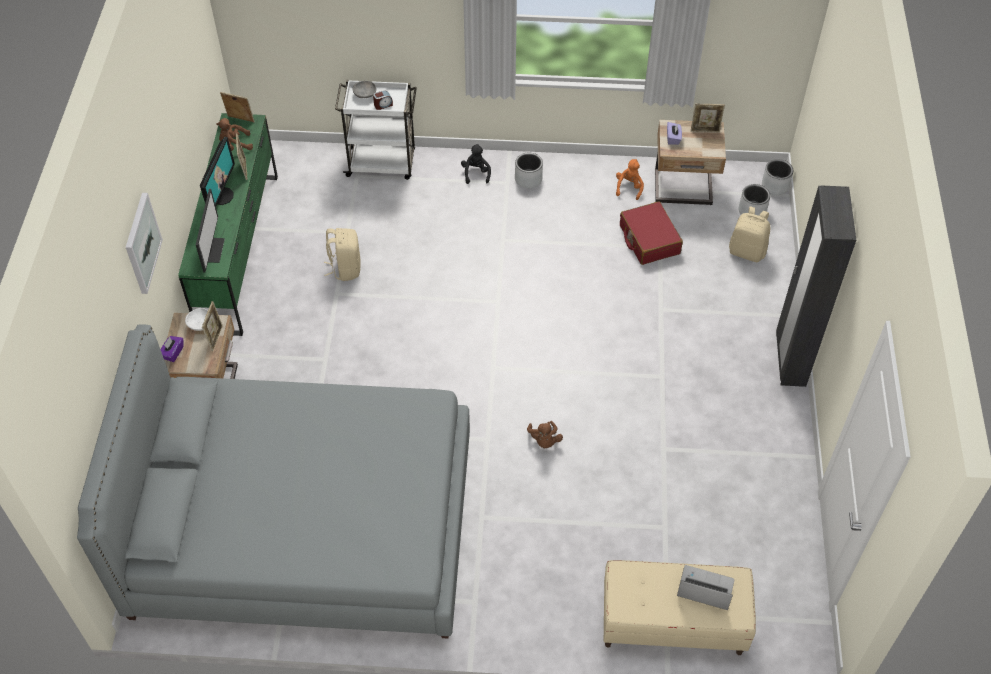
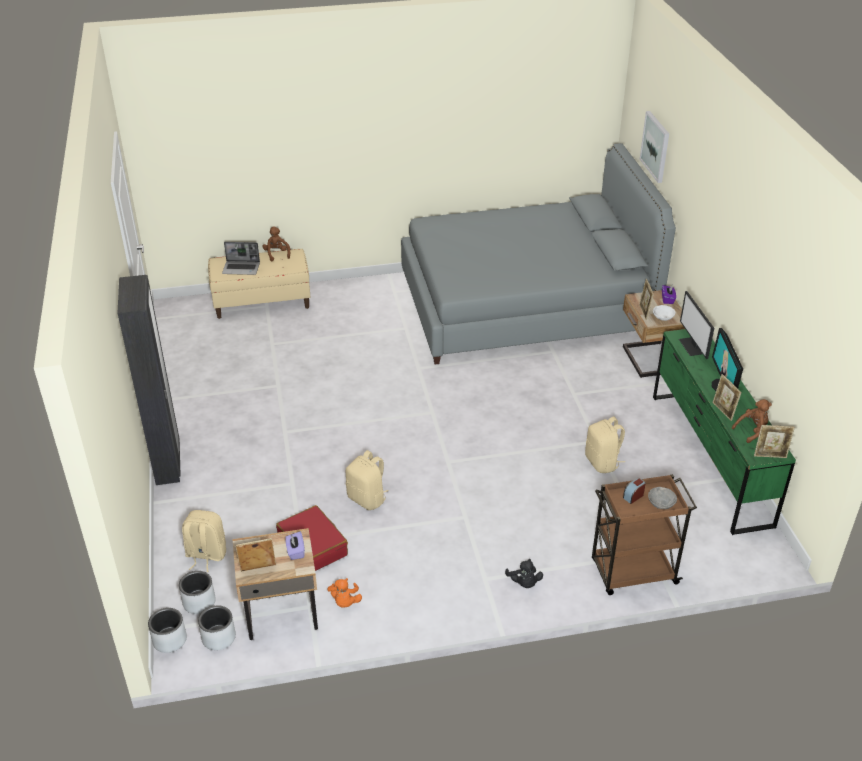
camera: 165 degrees right, 15 degrees down
(142, 243) = (705, 230): picture -> picture (655, 146)
(382, 163) = (632, 572): white cart -> brown cart
(528, 179) = (462, 588): grey planter -> grey planter (218, 638)
(544, 440) = (374, 375): brown plush toy -> brown plush toy (276, 254)
(589, 277) = (367, 499): none -> beige backpack

